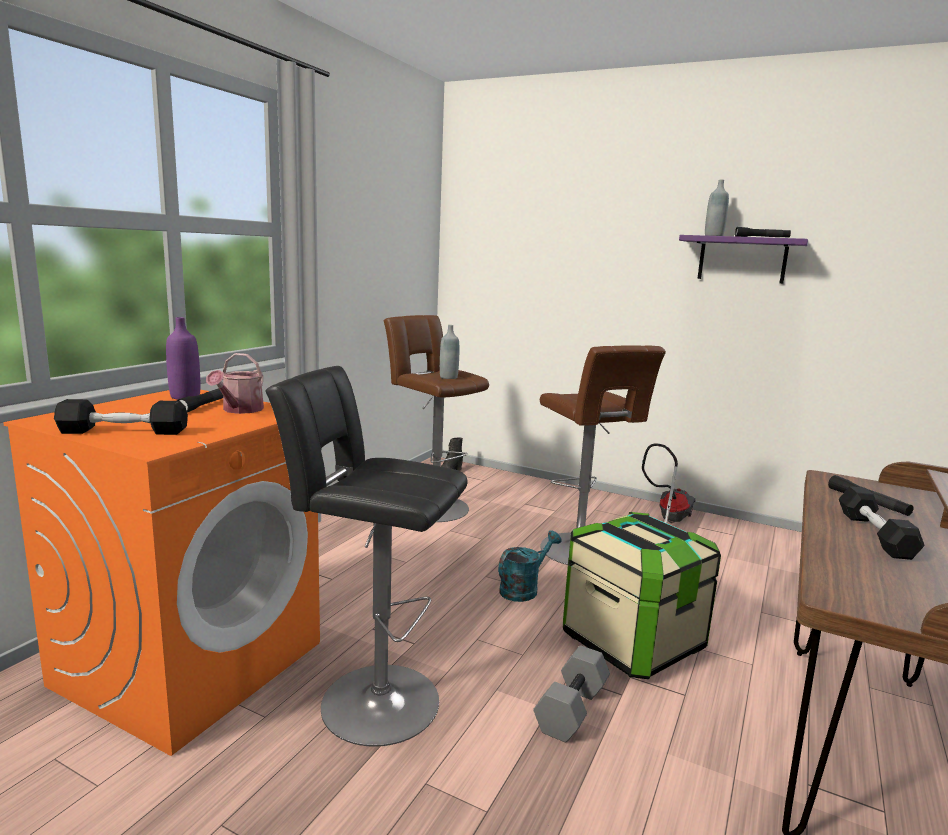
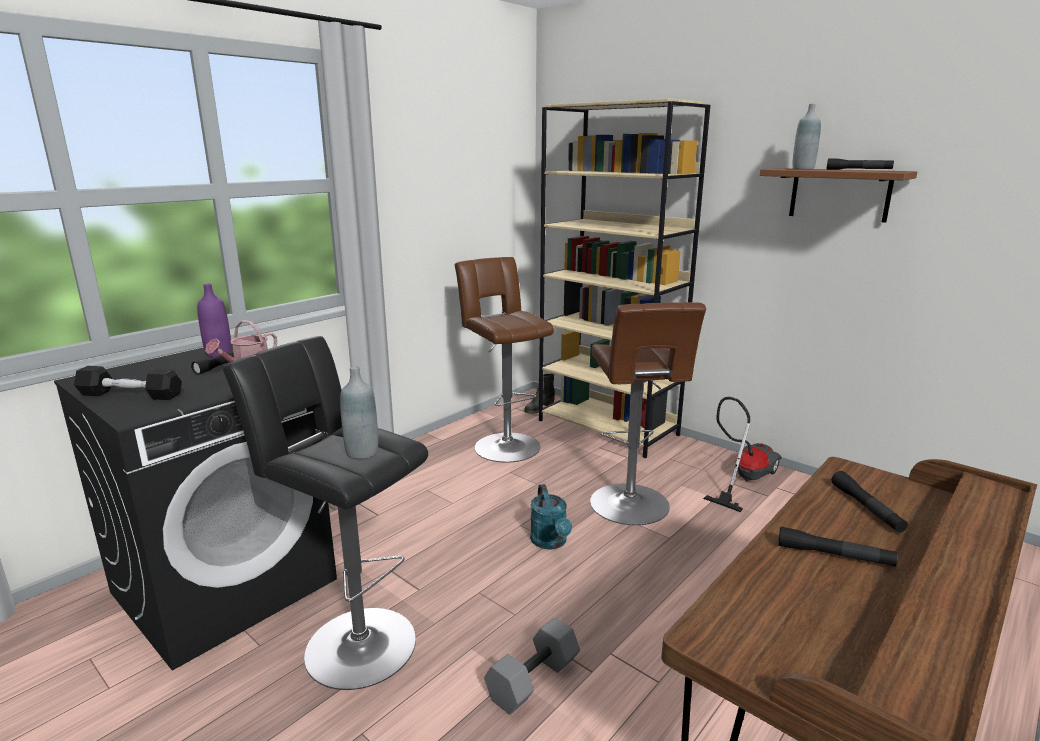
camera: 15 degrees right, 5 degrees up
(191, 662) = (226, 585): orange washing machine -> black washing machine
(448, 377) = (513, 322): grey bottle -> grey bottle (362, 453)
(523, 589) = (551, 543): turquoise watering can -> turquoise watering can turned 105 degrees clockwise
(524, 486) = (608, 427): none -> beige bookcase
(631, 641) = (632, 614): storage box -> none
(742, 259) = (839, 194): purple shelf -> brown shelf
(875, 534) = (834, 555): black dumbbell -> black flashlight

